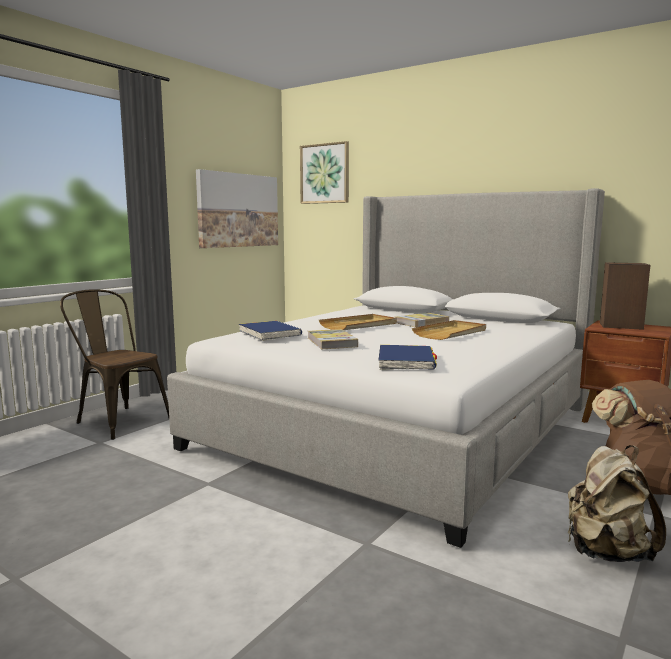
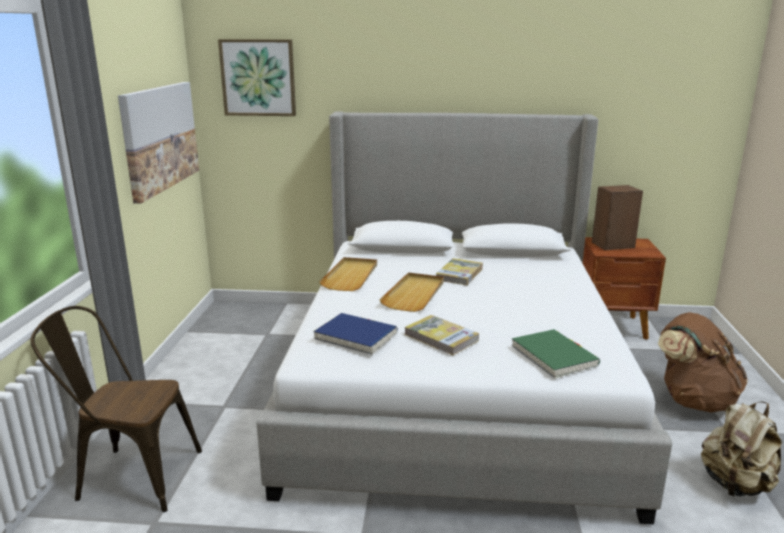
camera: 30 degrees left, 10 degrees up
(406, 361) = (554, 356): blue book -> green book
(451, 333) = (512, 290): beige tray -> beige tray (351, 276)

